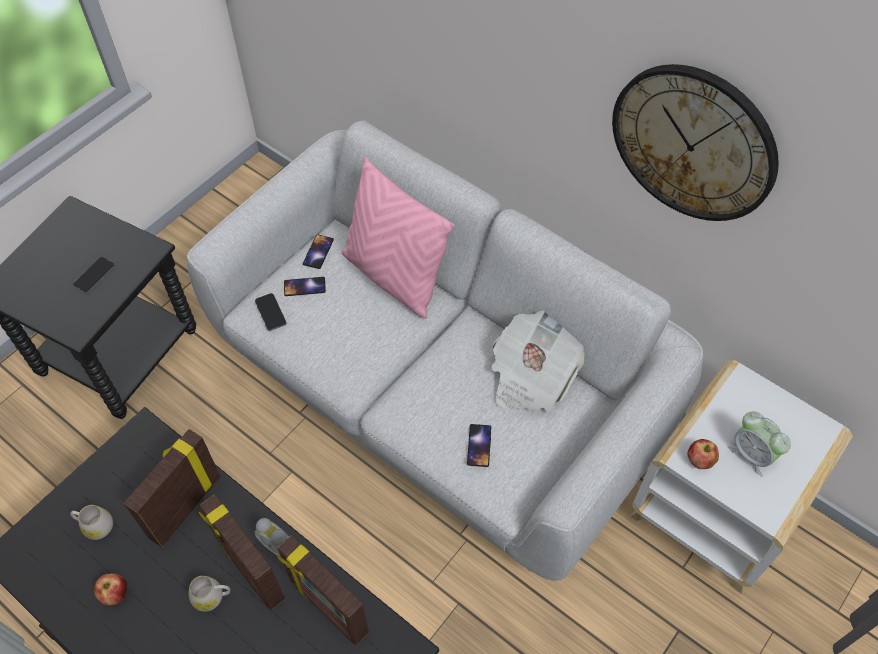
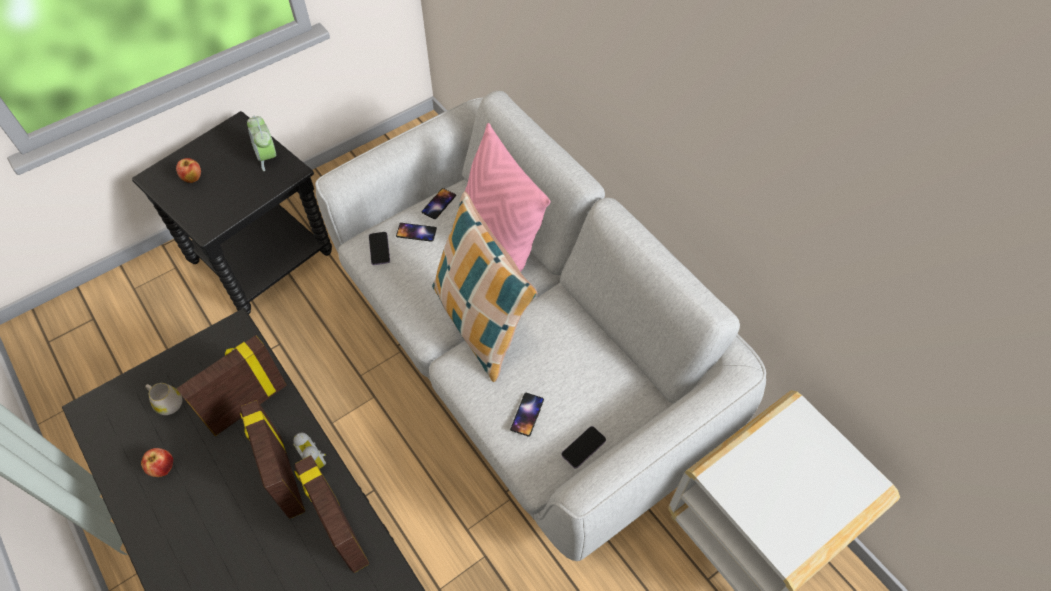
camera: 15 degrees right, 0 degrees up
(94, 276) = (237, 184): phone -> phone (583, 447)
(212, 597) = (243, 493): white mug -> none
(402, 366) = (481, 323): none -> pillow
(531, 376) = (596, 361): newspaper -> none
(693, 143) = (784, 163): wall clock -> none
(699, 461) = (731, 482): apple -> apple (192, 178)
(752, 454) = (787, 489): alarm clock -> alarm clock (268, 157)

